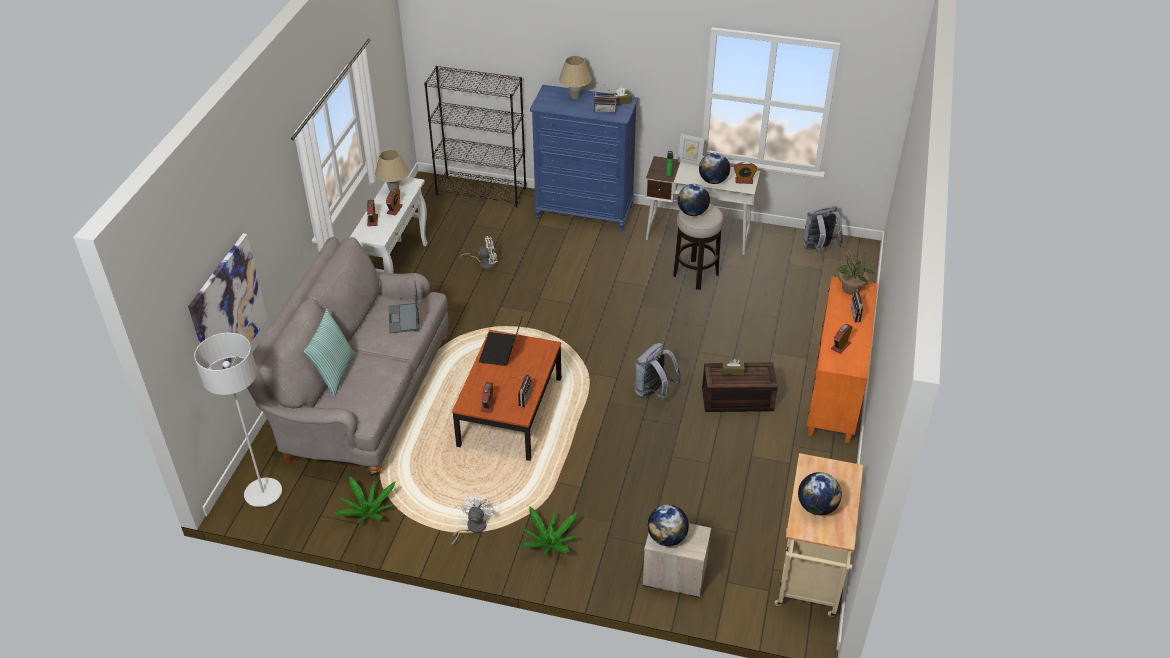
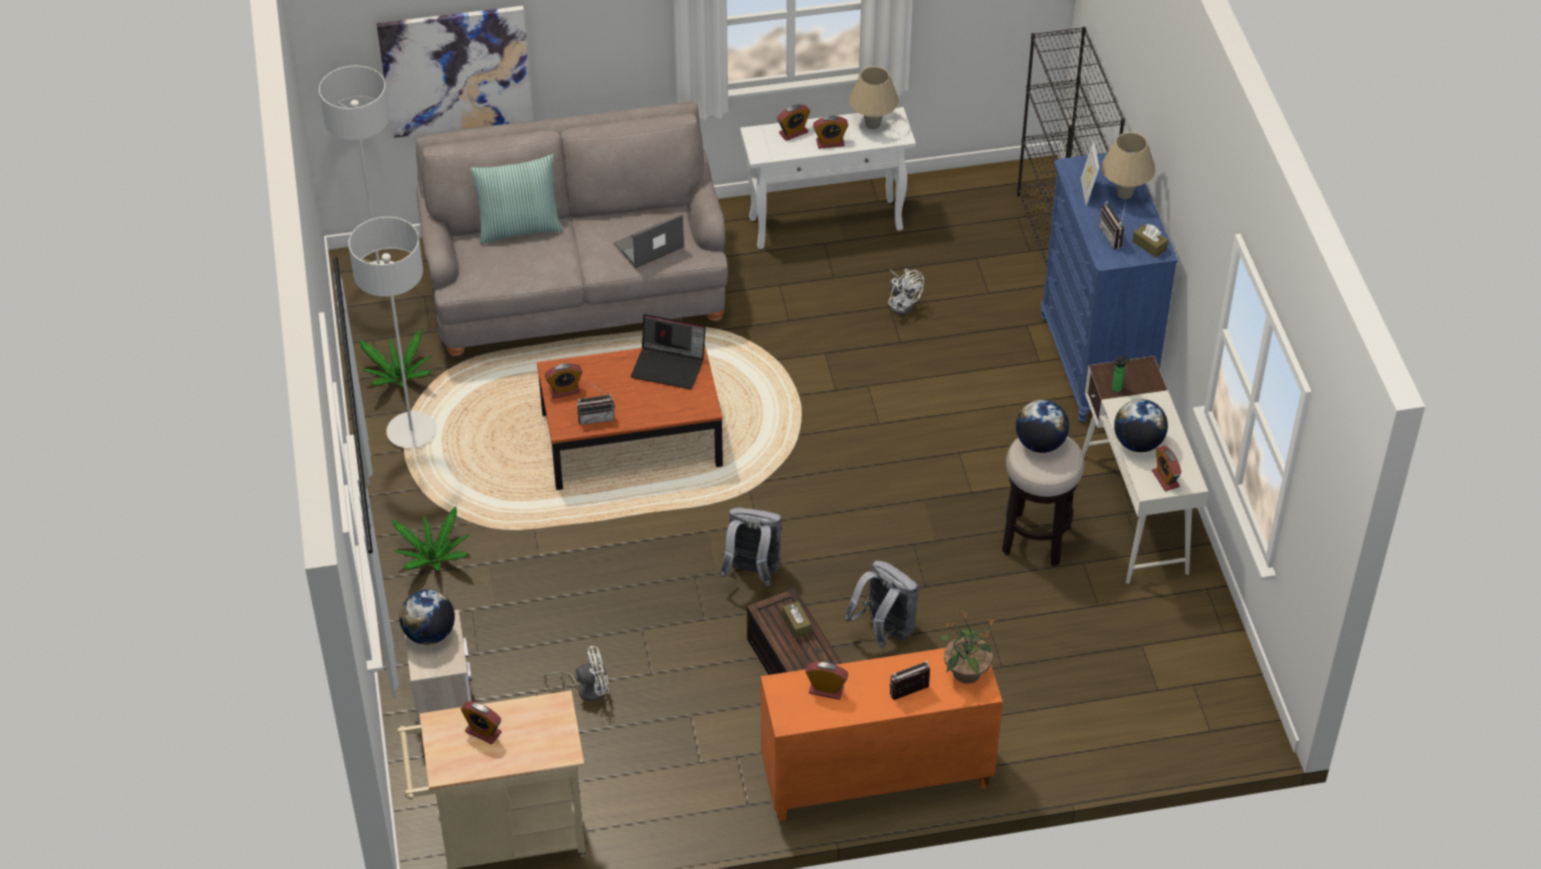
camera: 65 degrees right, 5 degrees up
(425, 520) = (411, 432): none -> grey floor lamp
(472, 527) = (422, 478): white fan -> white fan (586, 688)
(501, 350) = (669, 366): laptop -> laptop turned 150 degrees counterclockwise
(690, 163) = (1166, 402): picture frame -> picture frame (1087, 192)
(816, 507) = (483, 732): globe -> alarm clock
(818, 249) = (1209, 673): grey backpack -> grey backpack (884, 630)

